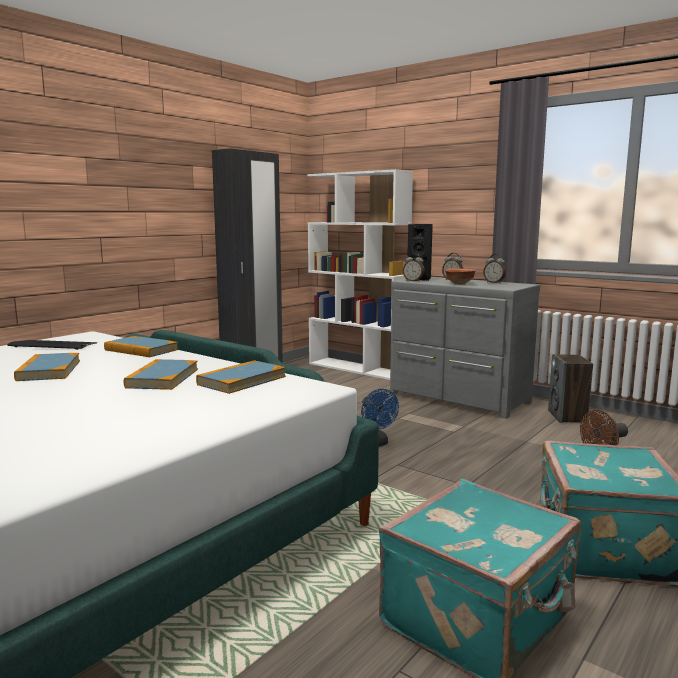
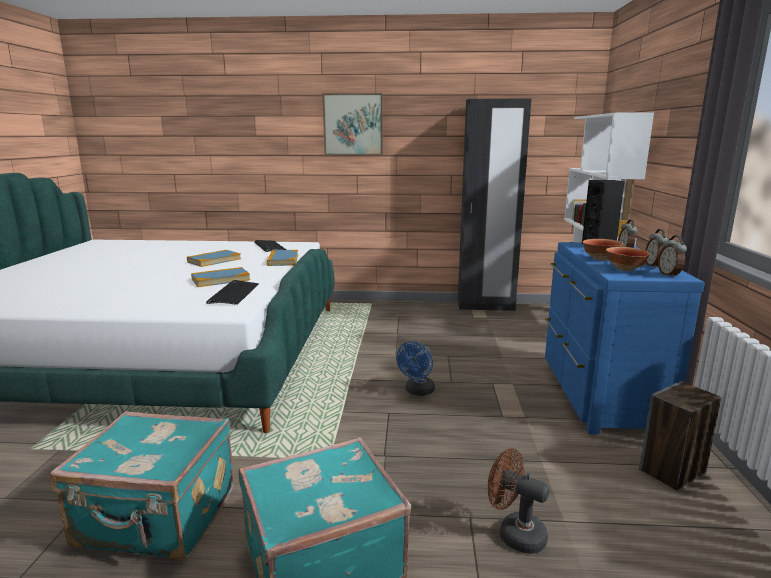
camera: 55 degrees right, 5 degrees up
(93, 169) = (353, 124): none -> picture
(242, 380) = (233, 293): book -> keyboard
(413, 281) = (576, 246): alarm clock -> alarm clock (669, 275)
(458, 399) = (598, 394): grey dresser -> blue dresser
(494, 286) = (625, 269): none -> bowl

